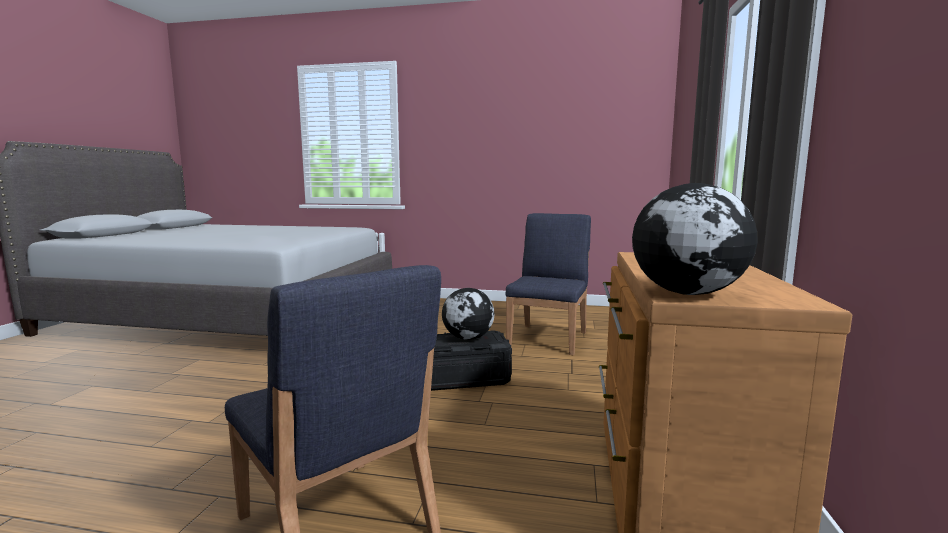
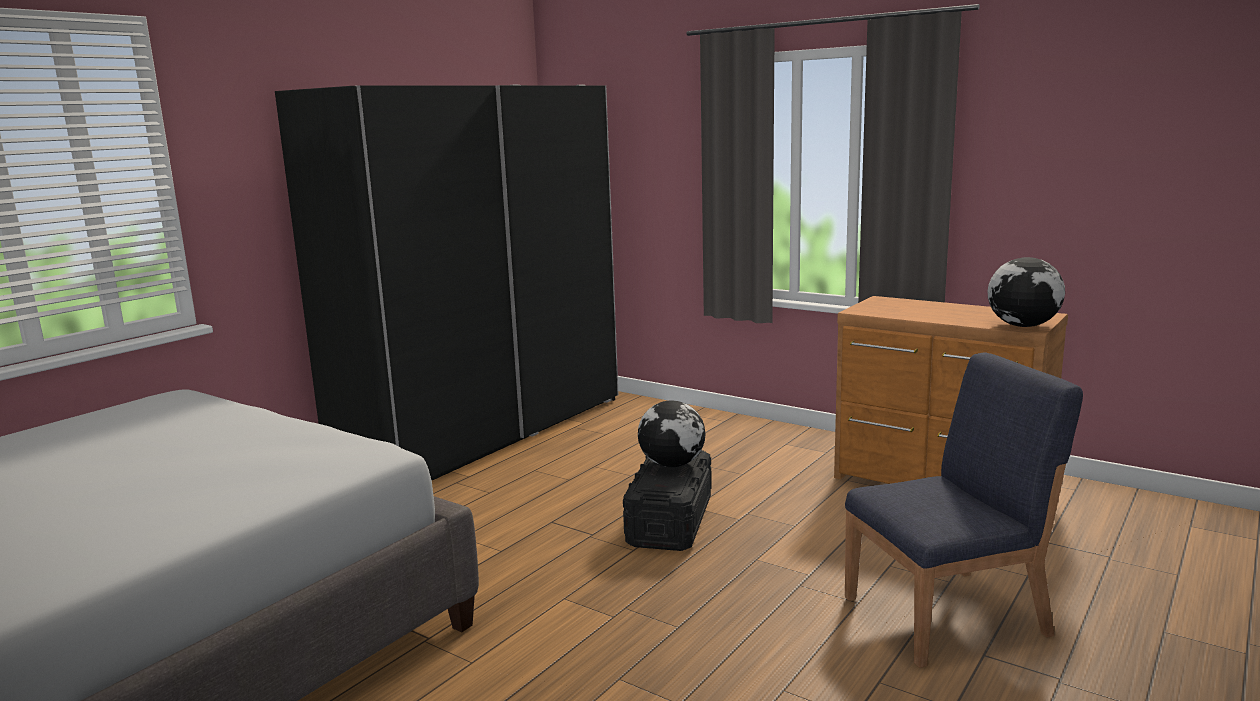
camera: 65 degrees left, 5 degrees up
(542, 312) = (485, 433): none -> black wardrobe
(548, 338) = (590, 451): blue chair -> none

